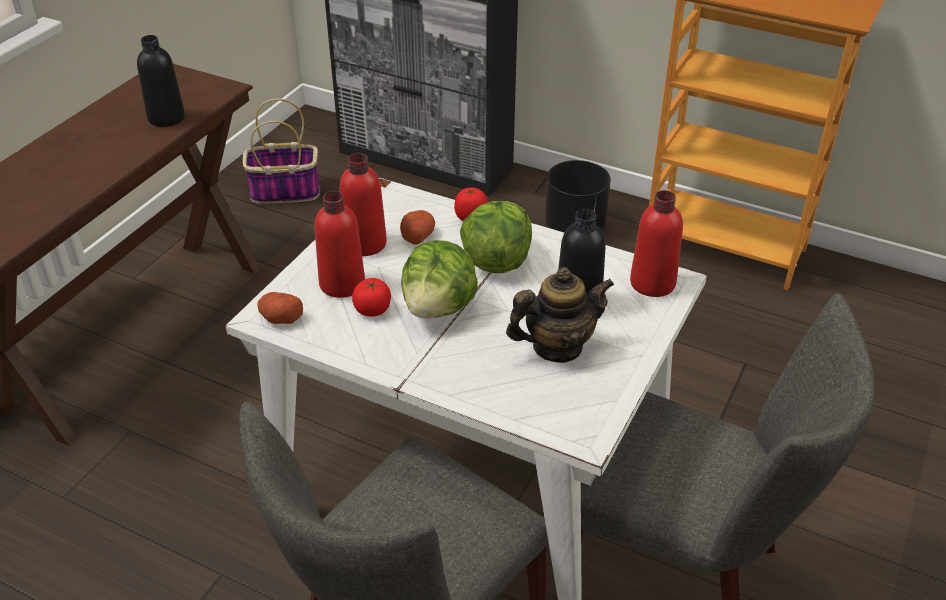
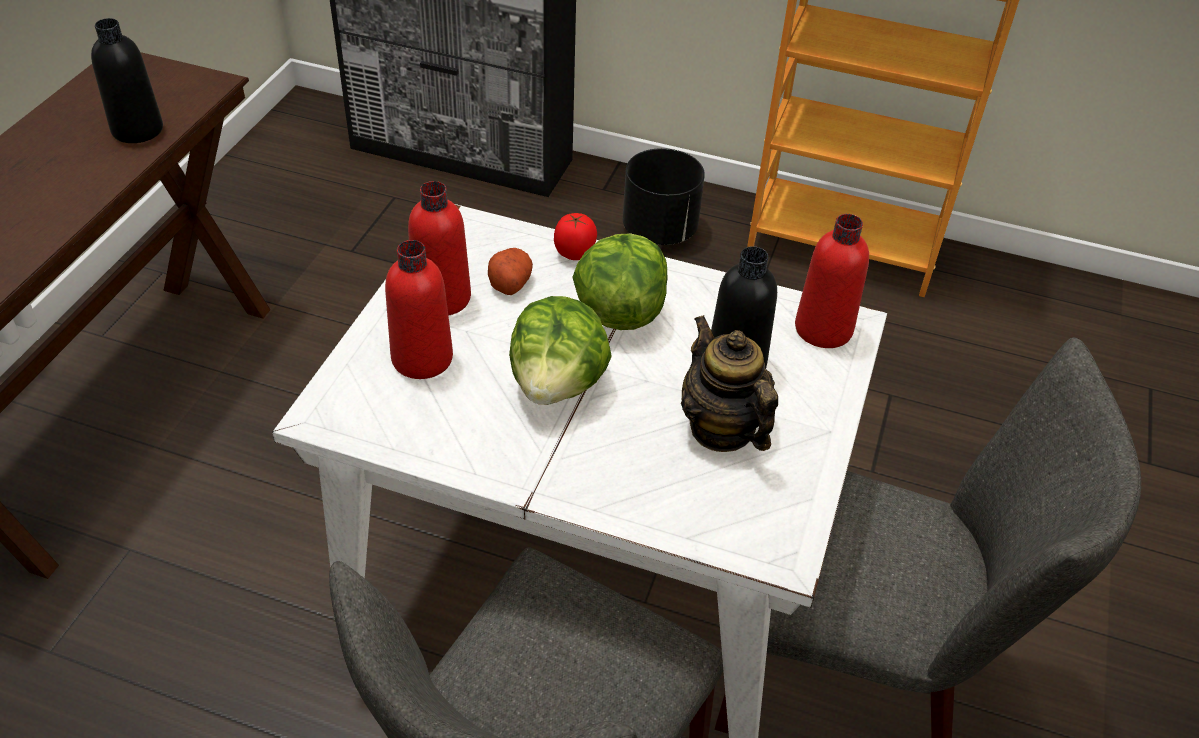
camera: 10 degrees left, 5 degrees up
(280, 318) = (347, 415): potato -> none
(284, 192) = (286, 205): basket -> none
(372, 309) = (470, 393): tomato -> none
(557, 347) = (722, 428): teapot -> teapot turned 90 degrees counterclockwise

